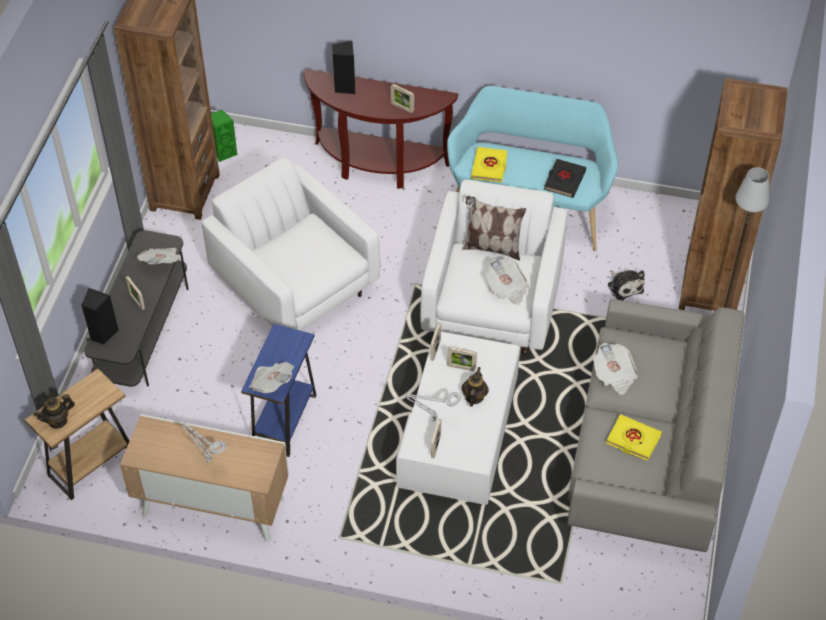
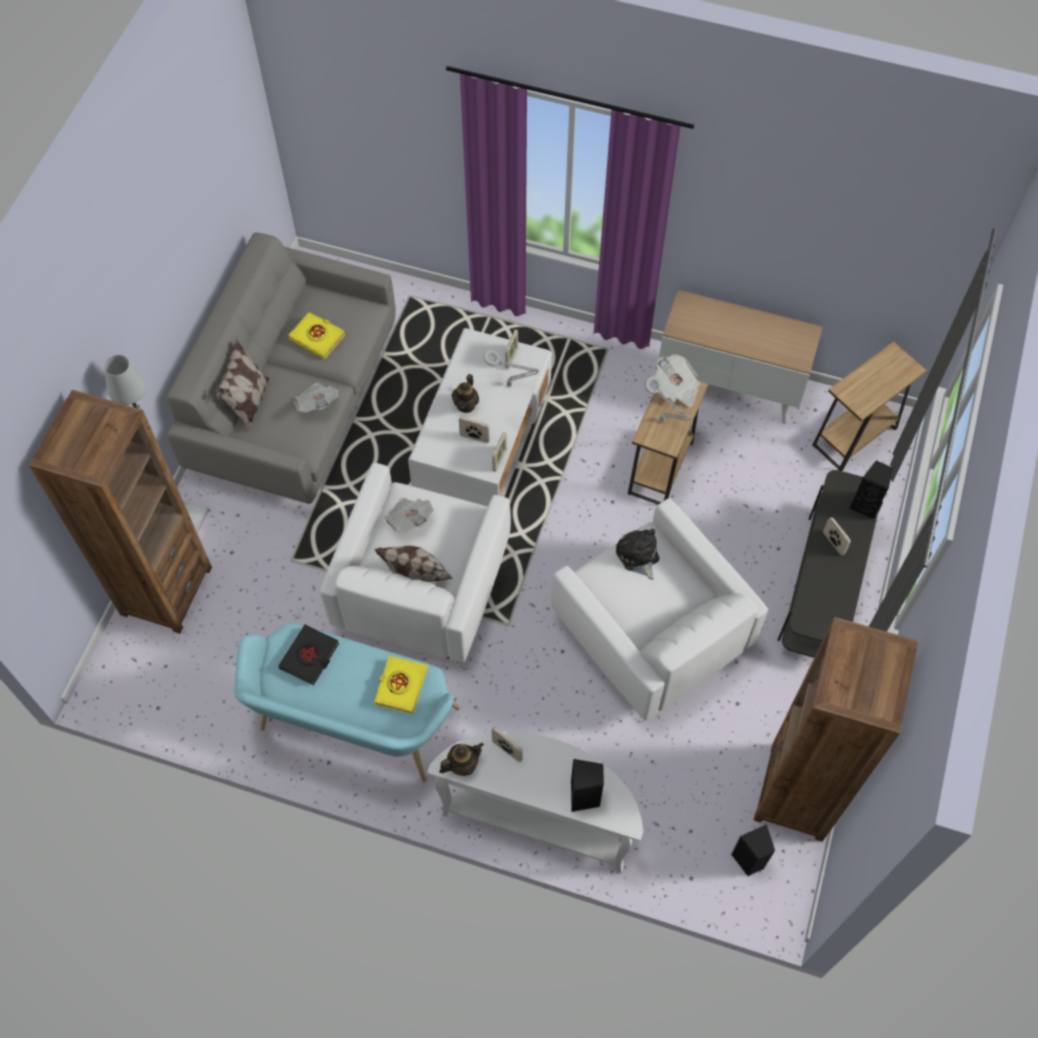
camera: 175 degrees left, 10 degrees up
(58, 420) = (892, 366): teapot -> teapot (462, 765)
(162, 263) = (811, 594): newspaper -> none
(207, 459) = (737, 324): grey table lamp -> grey table lamp (664, 421)
(224, 152) = (749, 860): green speaker -> black speaker
(284, 420) = (660, 468): blue side table -> brown side table
(377, 165) = (539, 818): brown console table -> white console table
(624, 286) = (264, 602): plush toy -> plush toy (638, 556)
(679, 373) = (248, 404): none -> pillow

